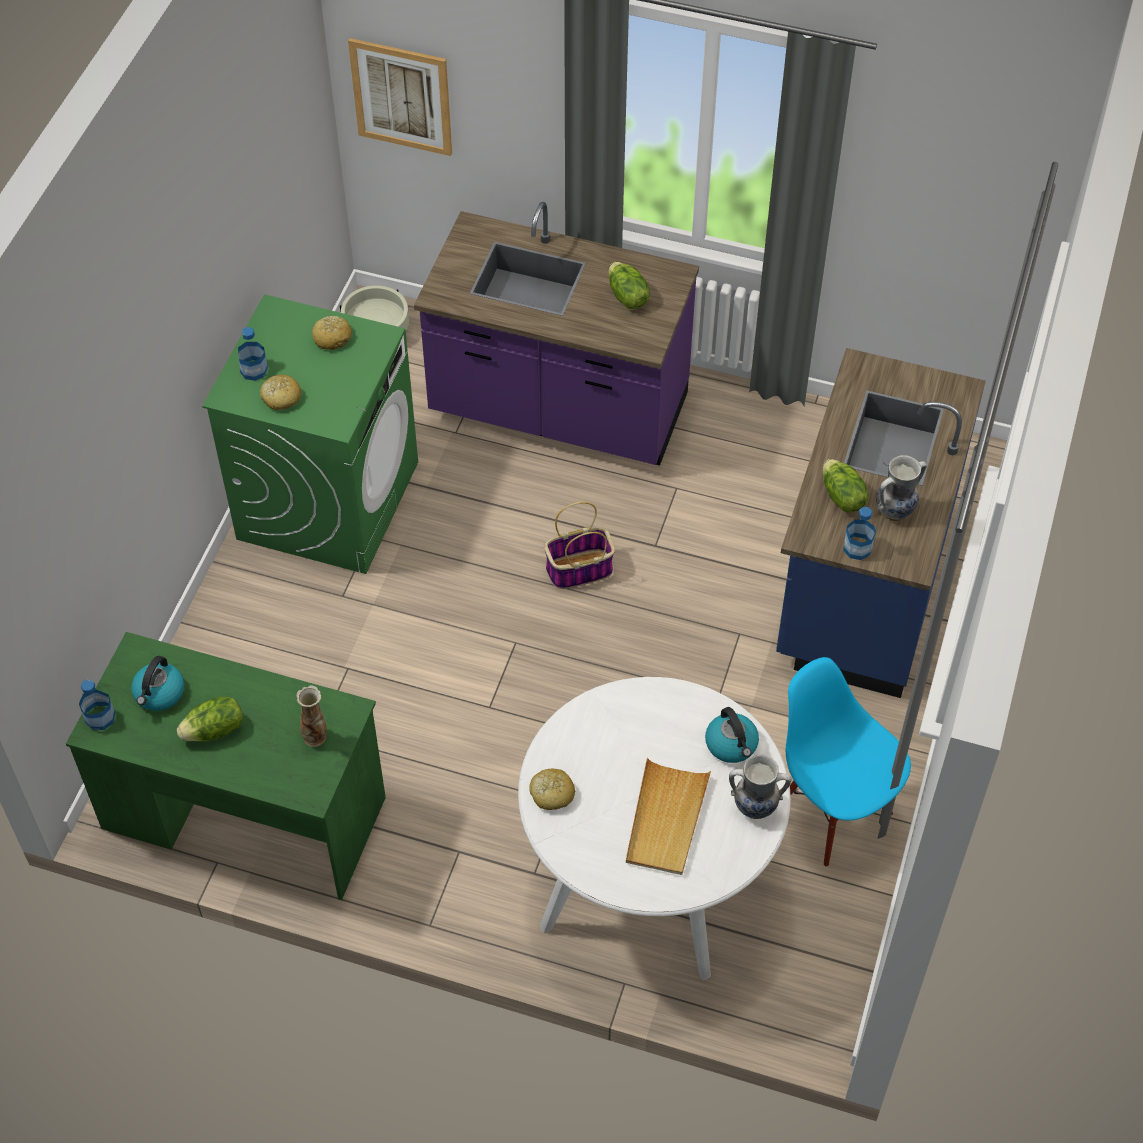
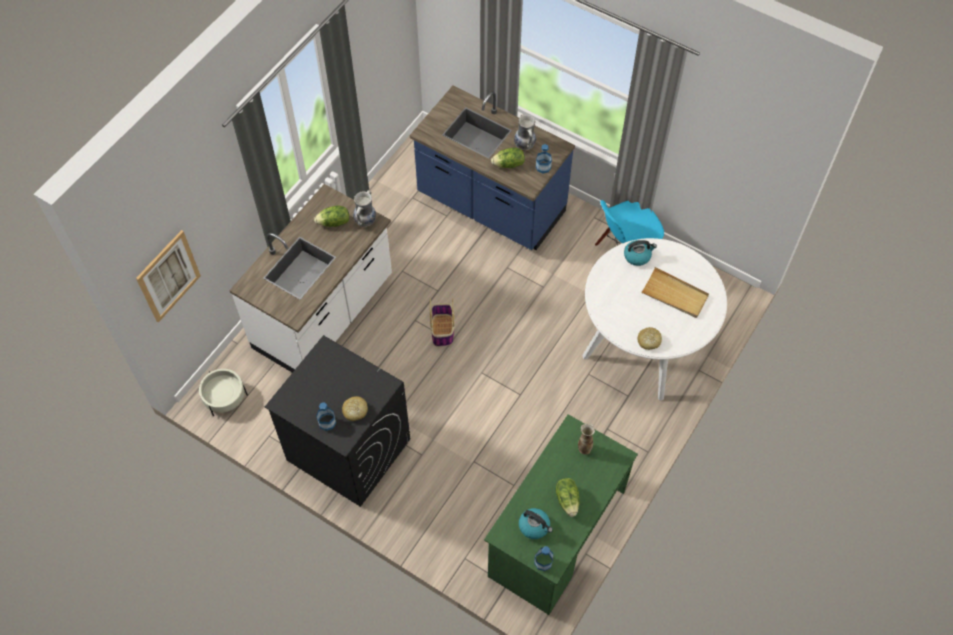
camera: 75 degrees left, 5 degrees up
(328, 500) = (348, 449): green washing machine -> black washing machine
(332, 338) = (317, 374): bread -> none
(558, 409) = (324, 314): purple counter -> white counter
(755, 807) = (675, 256): vase -> vase (366, 221)

